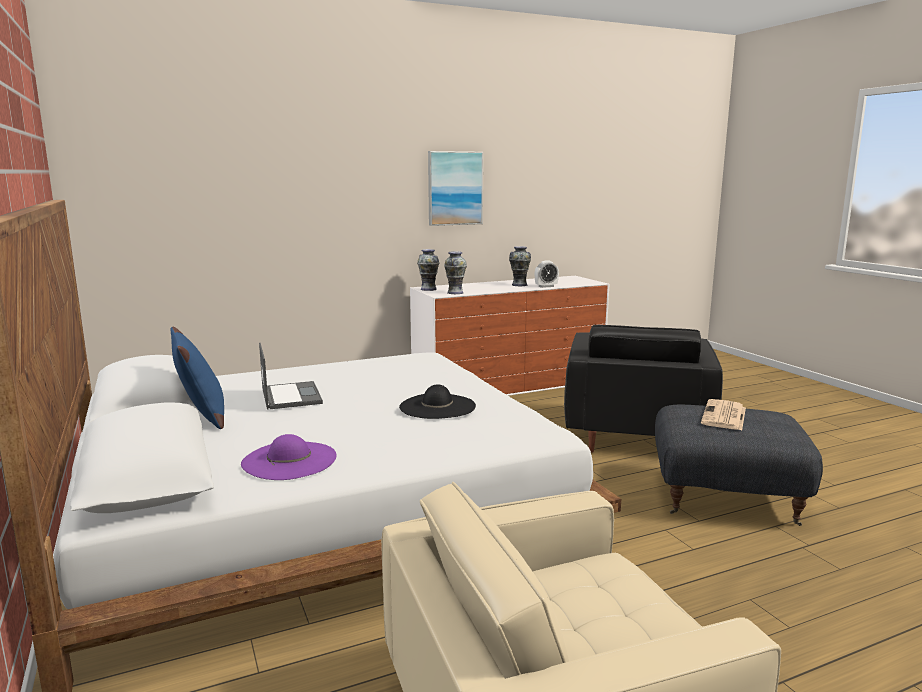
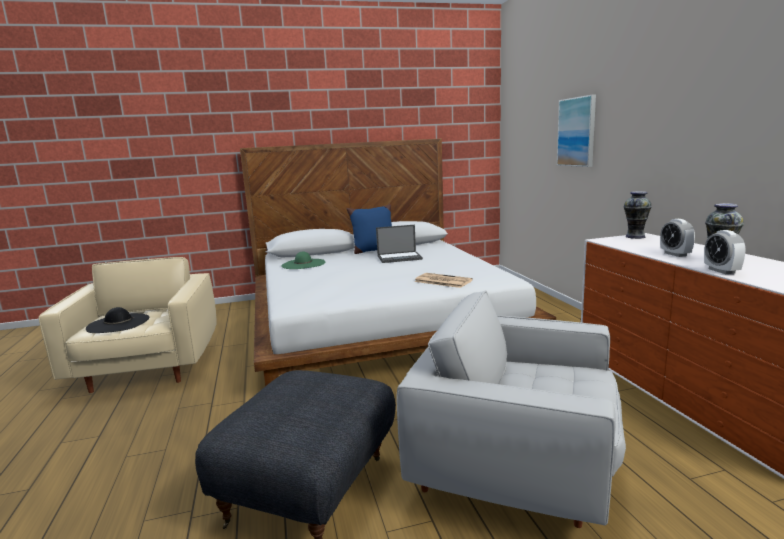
camera: 100 degrees right, 0 degrees up
(289, 460) = (303, 264): purple hat -> green hat
(437, 406) = (357, 281): black hat -> black hat (118, 323)
(455, 188) = (715, 118): picture -> picture (577, 132)
(455, 292) = (620, 243): vase -> none
(498, 288) = (675, 254): none -> alarm clock
(635, 434) = (516, 468): black armchair -> white armchair
(724, 416) = (311, 396): newspaper -> newspaper (442, 281)

